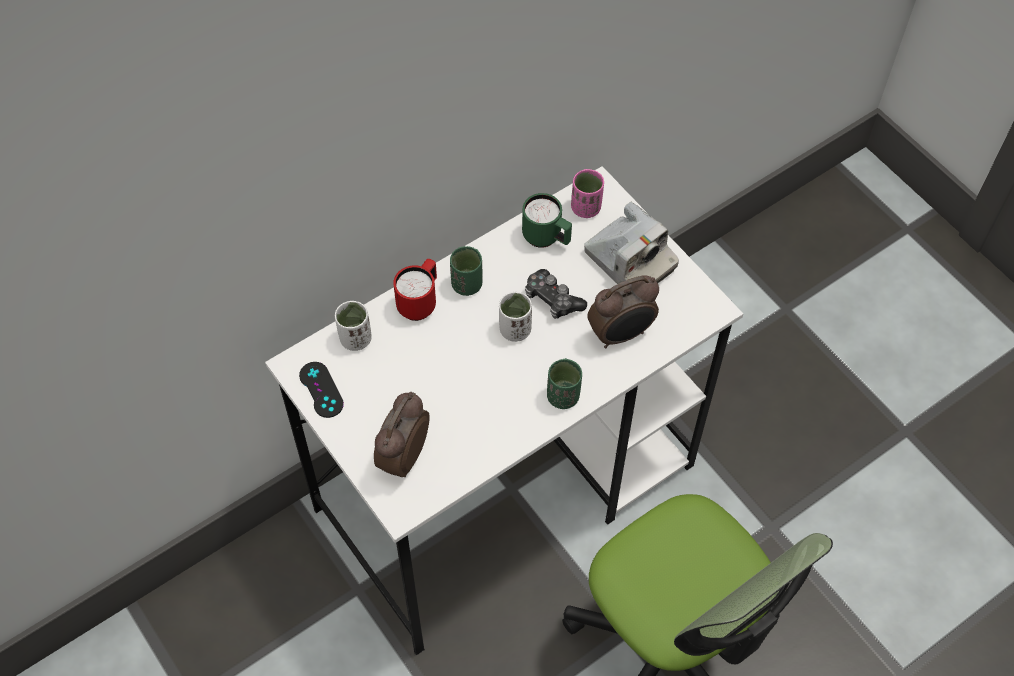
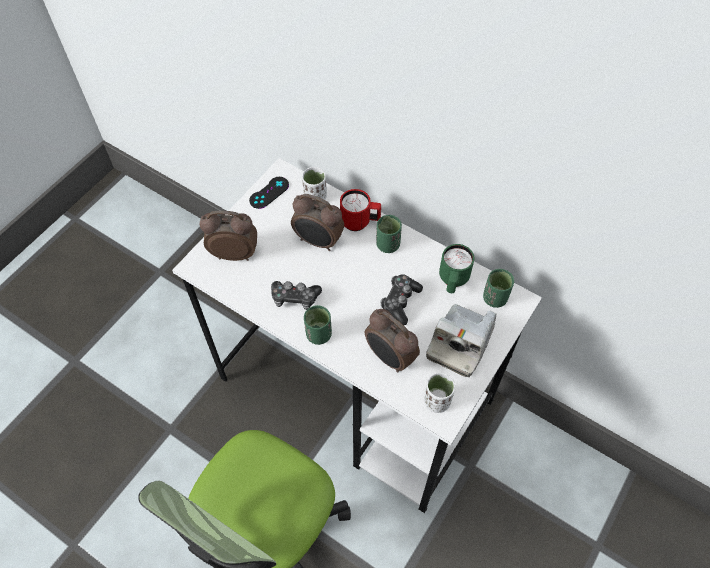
camera: 70 degrees right, 0 degrees up
(428, 357) = (318, 242): none -> alarm clock
(501, 407) = (295, 298): none -> game controller
(515, 330) = (363, 286): white cup -> white cup (437, 401)
(586, 208) = (494, 298): pink cup -> green cup

